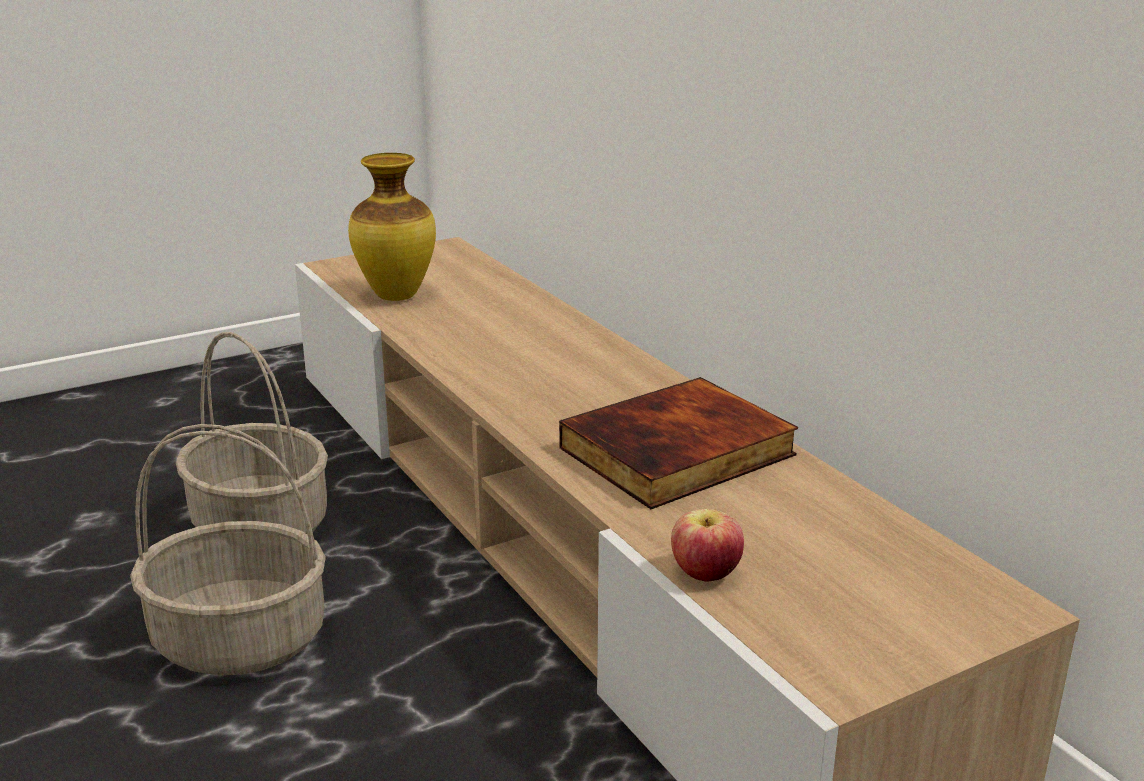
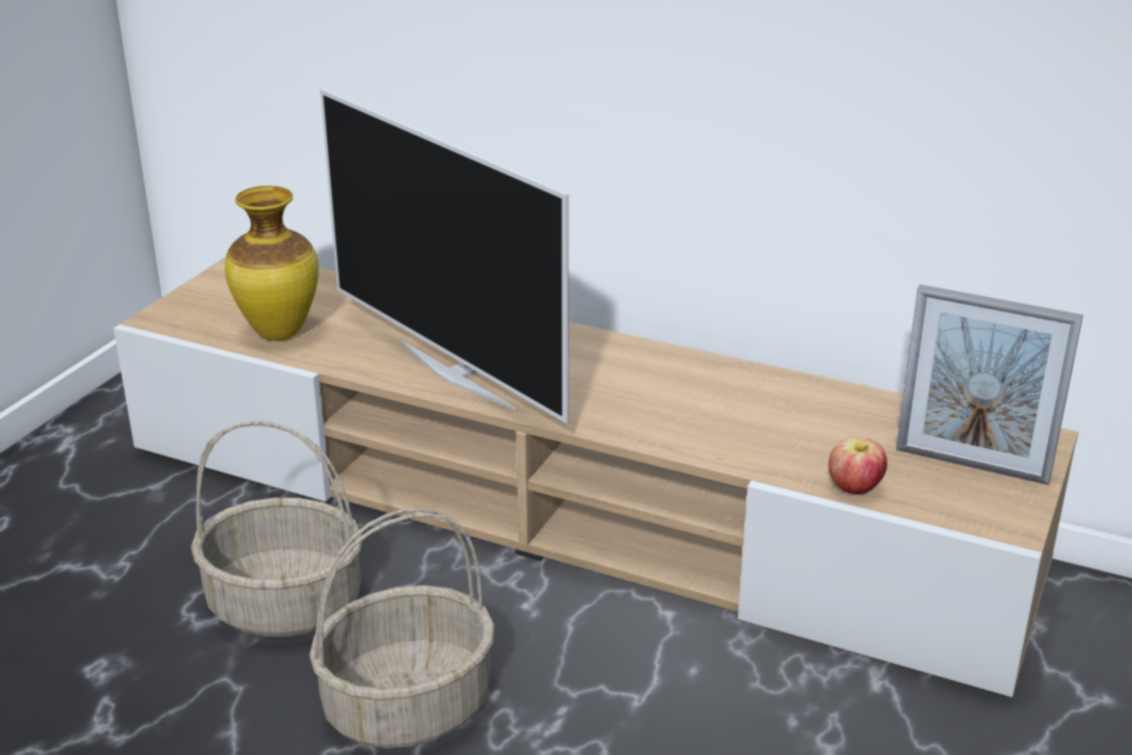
camera: 35 degrees left, 5 degrees up
(484, 360) = (458, 373): none -> television
(678, 453) = (718, 404): book -> none
(879, 602) = (971, 465): none -> picture frame

